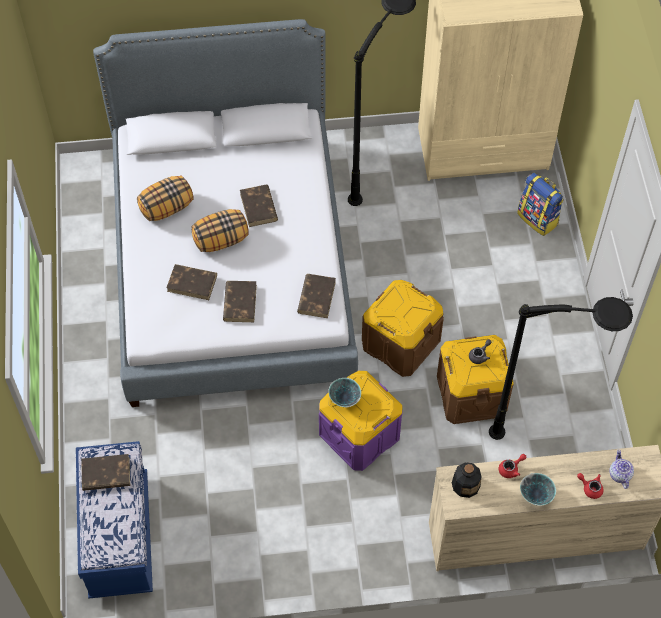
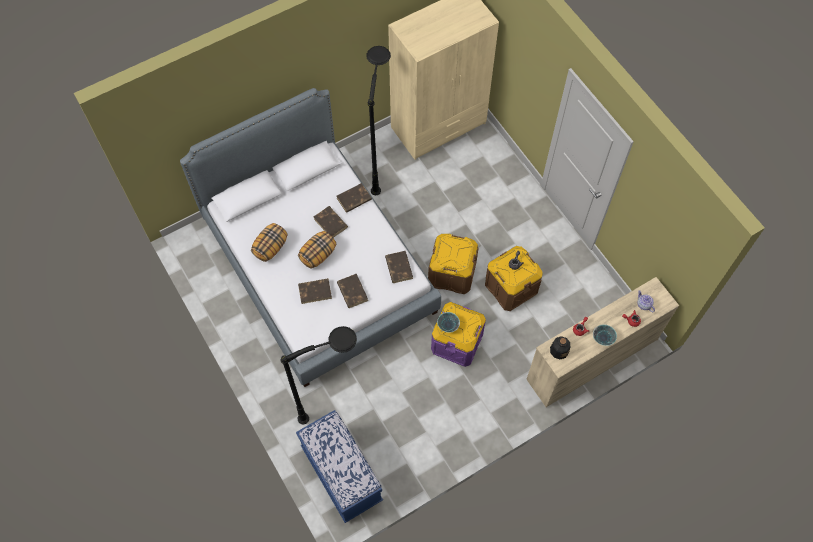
camera: 25 degrees left, 5 degrees up
(105, 474) = (325, 441): brown book -> brown book (353, 199)
(538, 219) = (495, 158): backpack -> none
(549, 438) = (570, 295): black floor lamp -> black floor lamp (338, 408)

